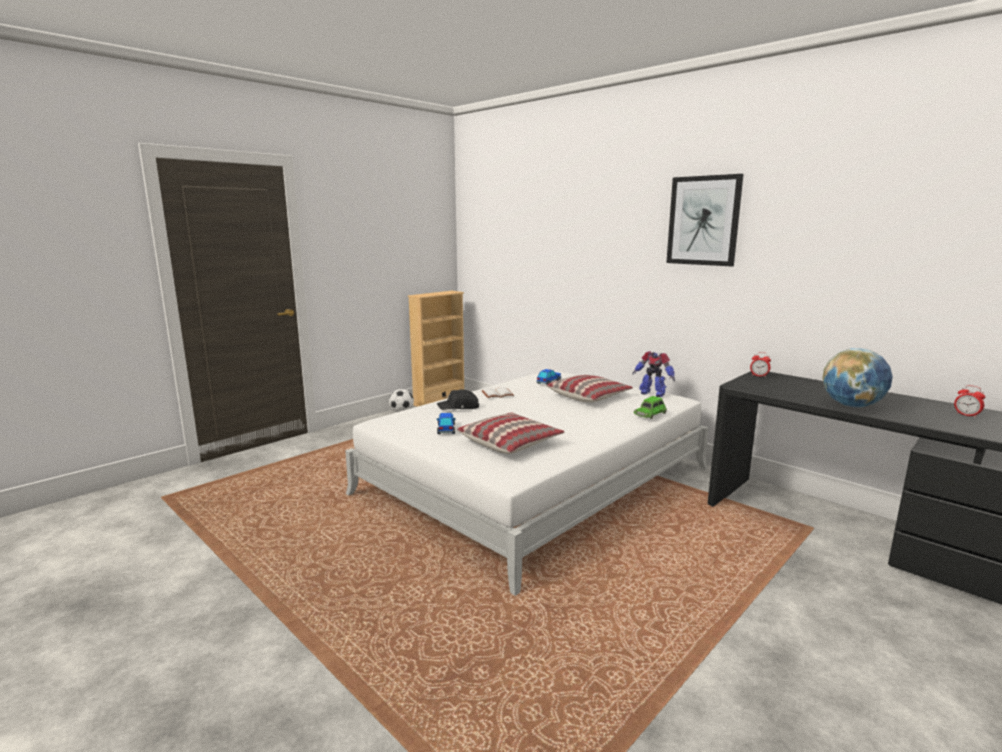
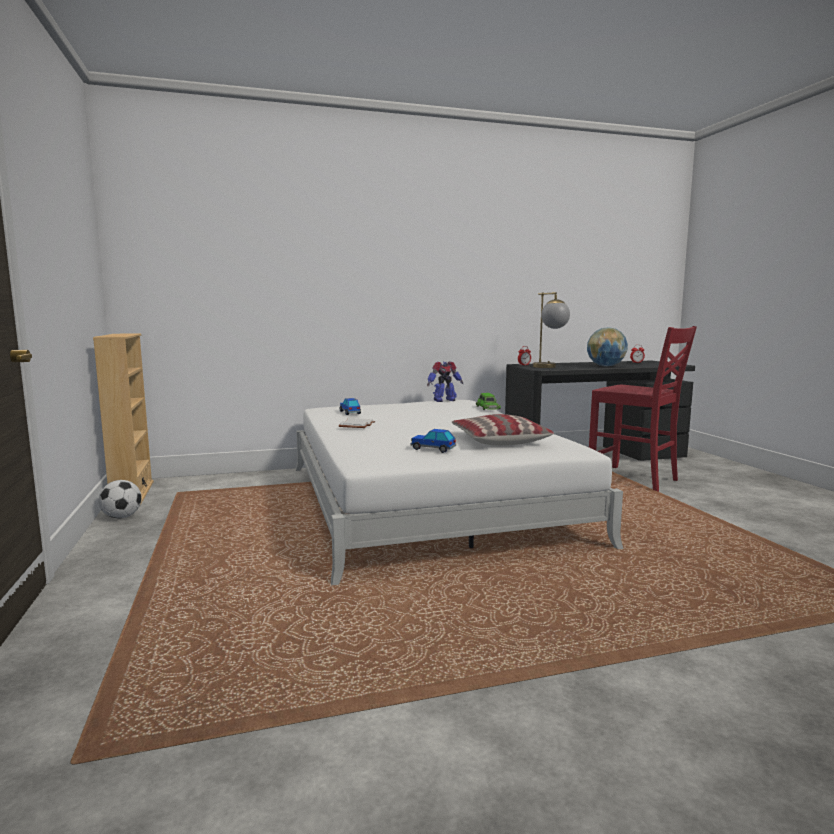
camera: 60 degrees left, 5 degrees down
(459, 407) = (374, 438): black cap -> none
(588, 396) = (417, 411): pillow -> none
(703, 221) = (452, 246): picture -> none
(760, 387) = (549, 367): none -> table lamp
(787, 574) = (634, 479): none -> red chair

